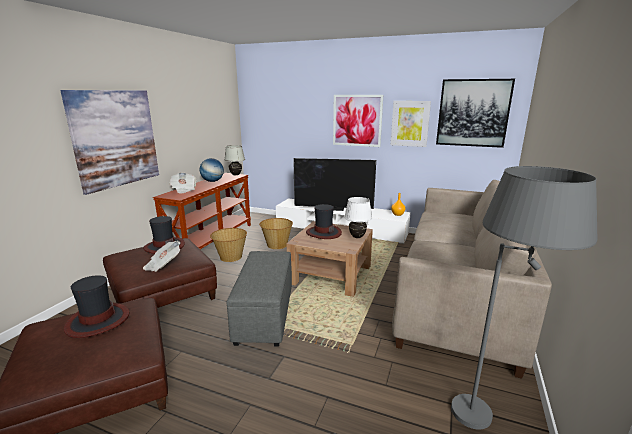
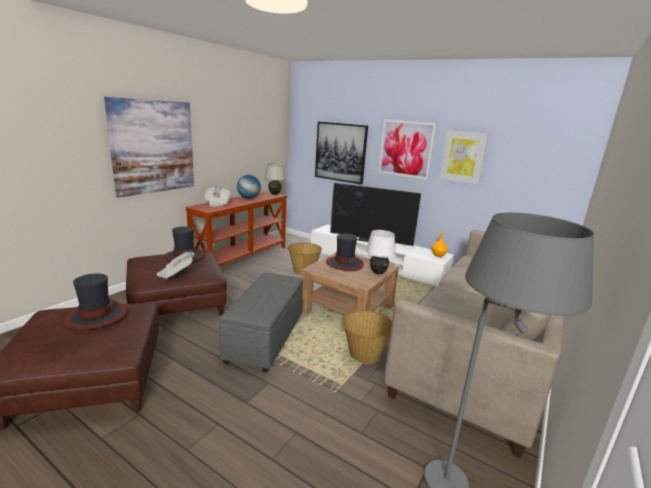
camera: 10 degrees right, 0 degrees up
(230, 257) = (253, 276): basket -> basket (364, 354)
(473, 113) = (535, 151): picture -> picture (340, 152)

